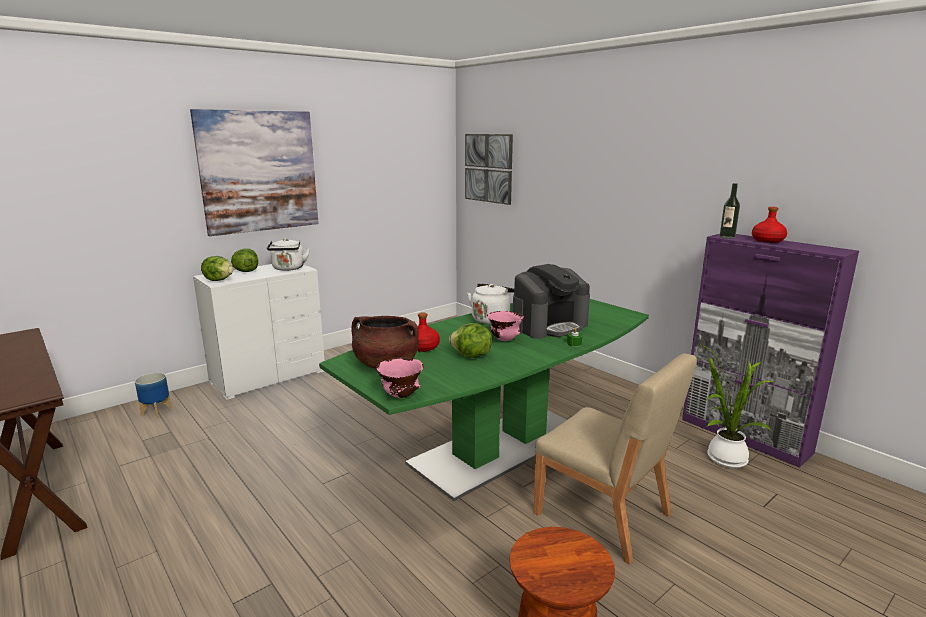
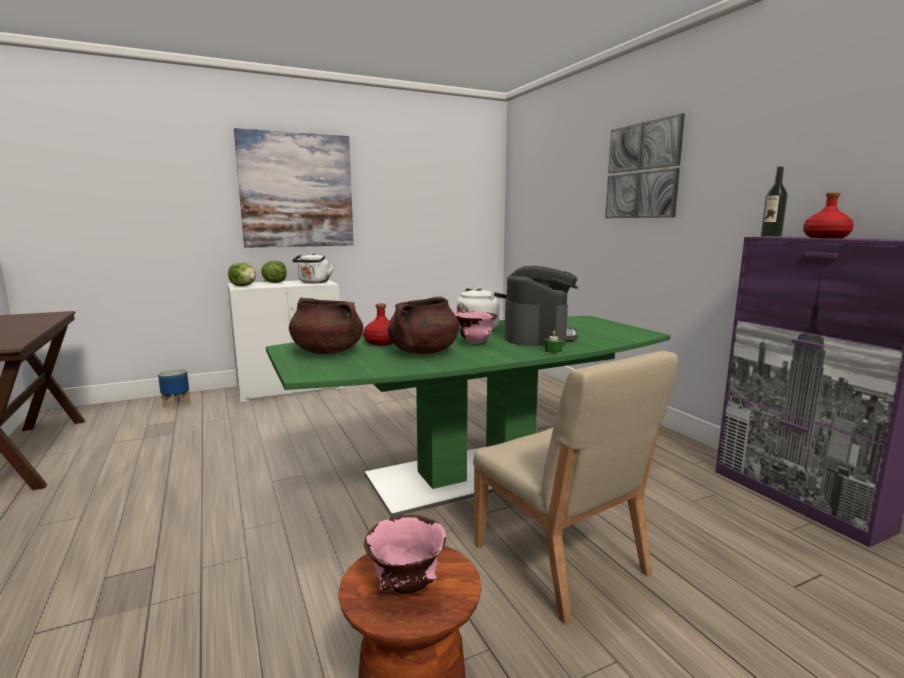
camera: 15 degrees right, 5 degrees down
(401, 396) = (310, 374): pink bowl -> pink bowl (406, 587)
(471, 356) = (423, 352): lettuce -> brown cooking pot
(488, 168) = (532, 197): picture -> picture (642, 171)
(549, 326) = (539, 336): coffee machine -> coffee machine turned 60 degrees counterclockwise
(723, 457) = (756, 520): potted plant -> none

